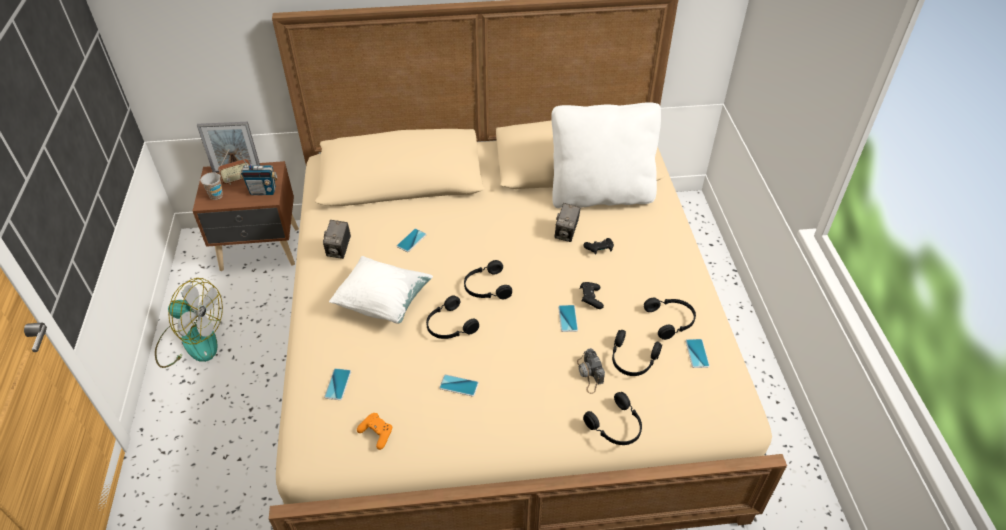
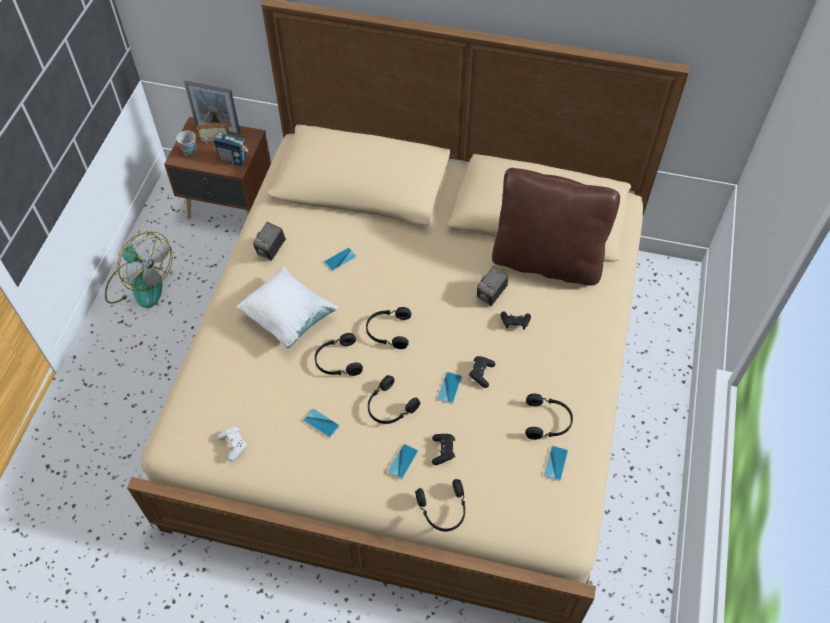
camera: 20 degrees right, 10 degrees up
(338, 384) = (219, 387): phone -> phone (403, 461)
(377, 433) = (234, 445): orange game controller -> white game controller
(589, 374) = (443, 451): camera -> black game controller
(600, 195) = (546, 261): white pillow -> brown pillow
(632, 360) = (490, 450): black headphones -> black headphones (389, 407)

